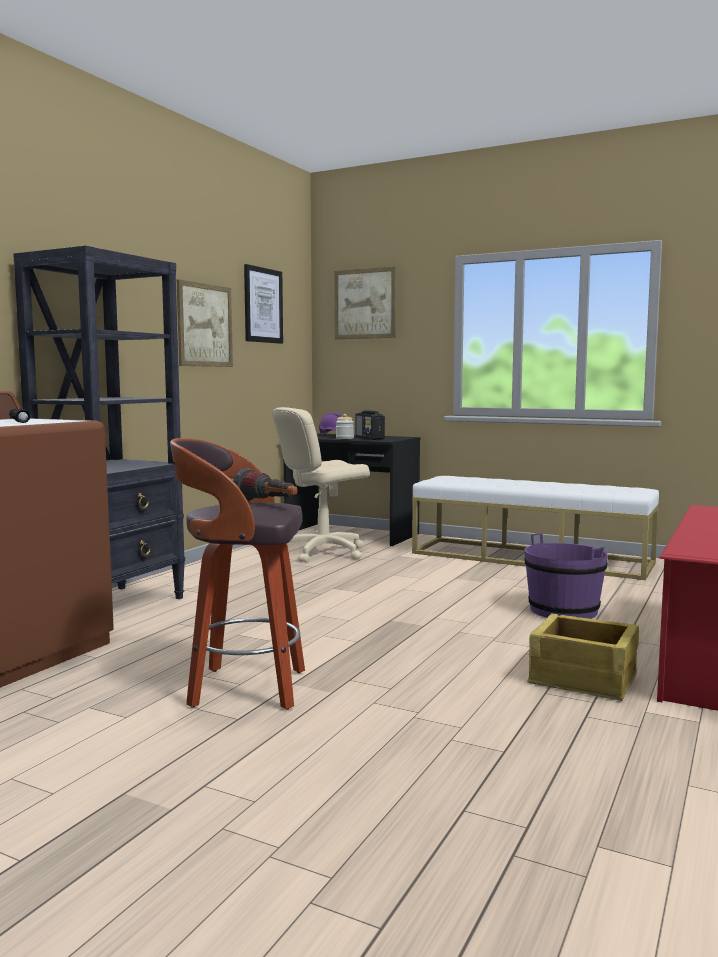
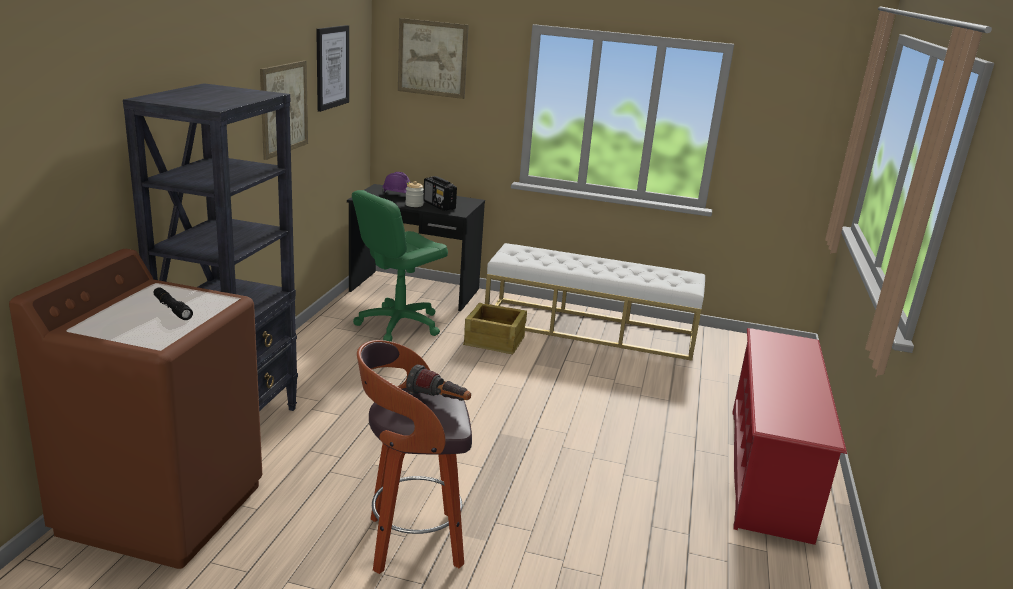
camera: 15 degrees left, 15 degrees up
(322, 552) = (399, 324): beige office chair -> green office chair
(563, 610) = (637, 410): purple bucket -> none
(584, 679) = (676, 506): crate -> crate (495, 341)

